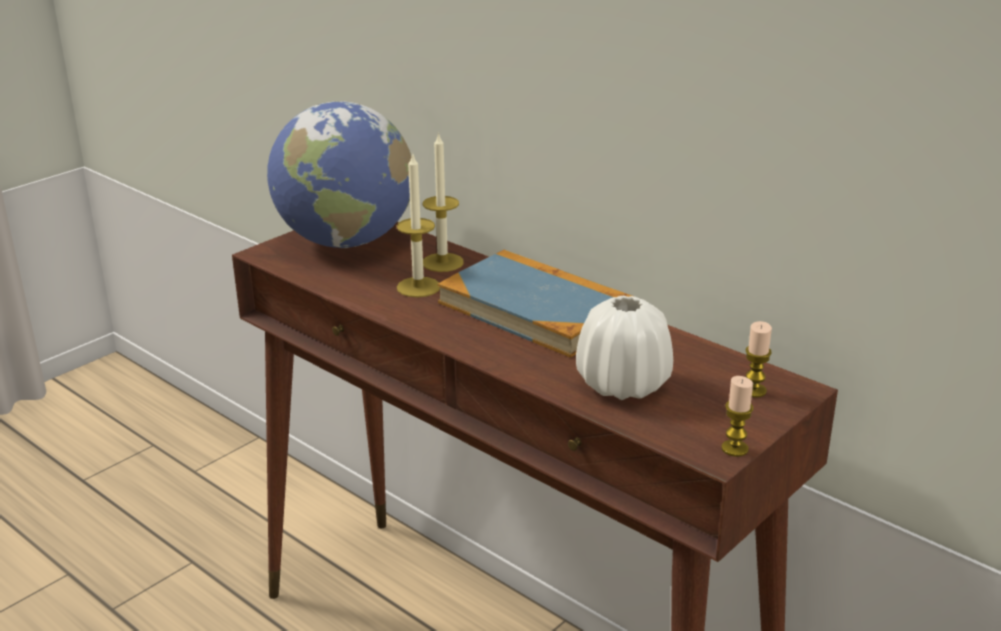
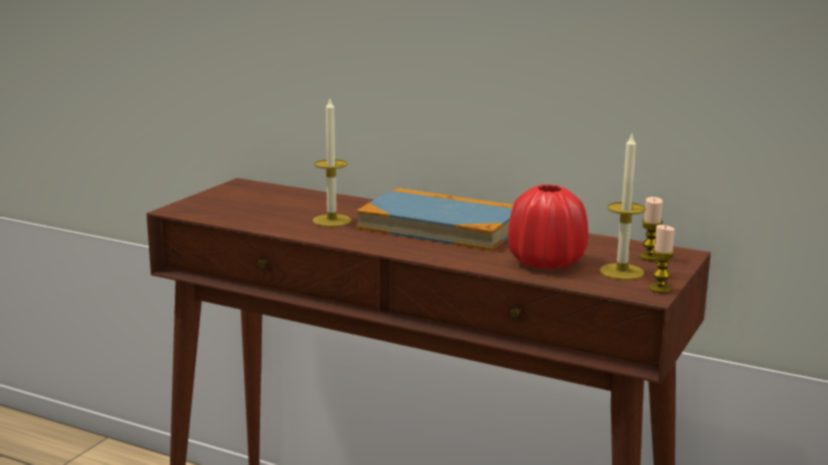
camera: 15 degrees left, 10 degrees down
(346, 241) = (245, 198): globe -> none
(442, 262) = (341, 205): candle -> candle (621, 272)
(622, 384) = (545, 262): white vase -> red vase

